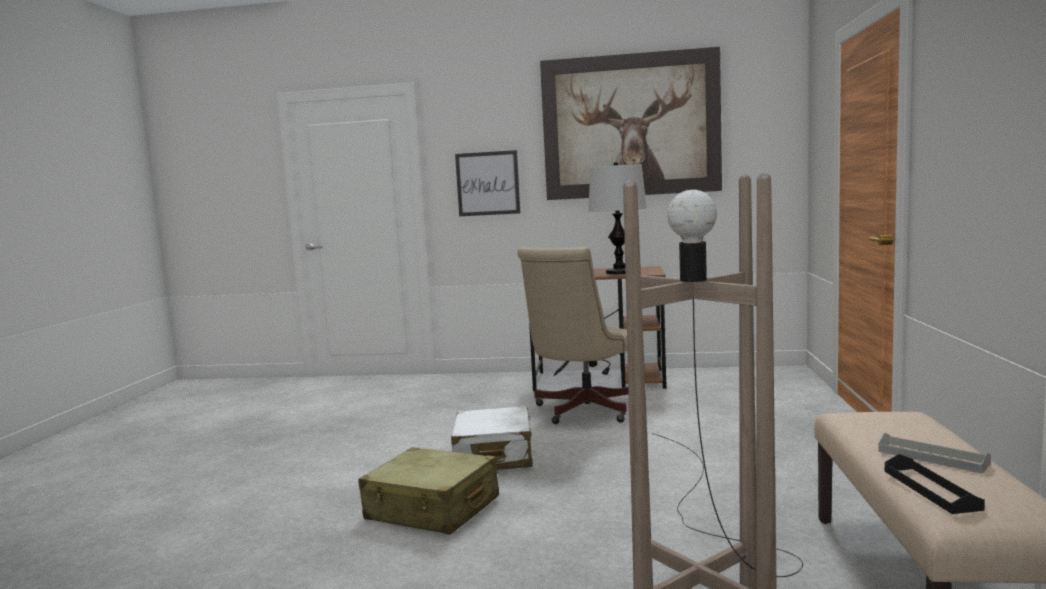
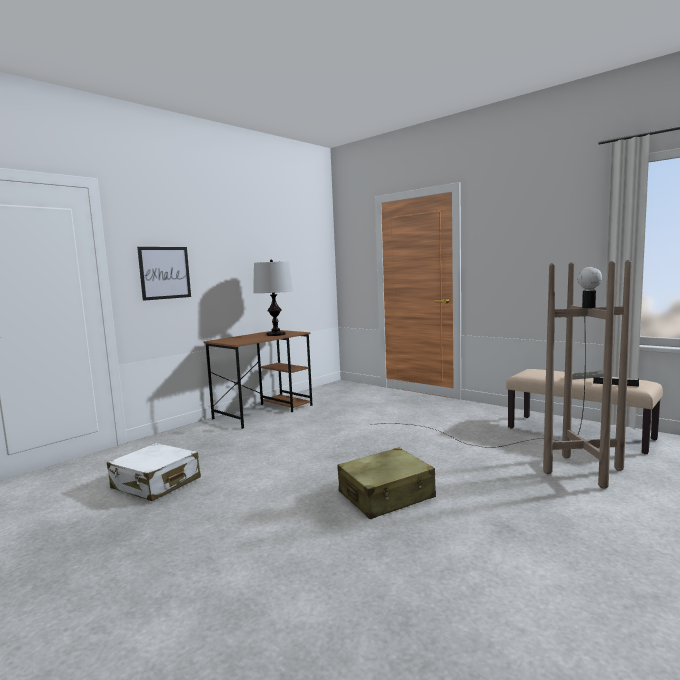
camera: 55 degrees left, 0 degrees up
(493, 456) = (332, 462): white suitcase -> white suitcase (156, 484)
(581, 411) = (305, 428): beige office chair -> none
(630, 126) = (256, 236): picture -> none

